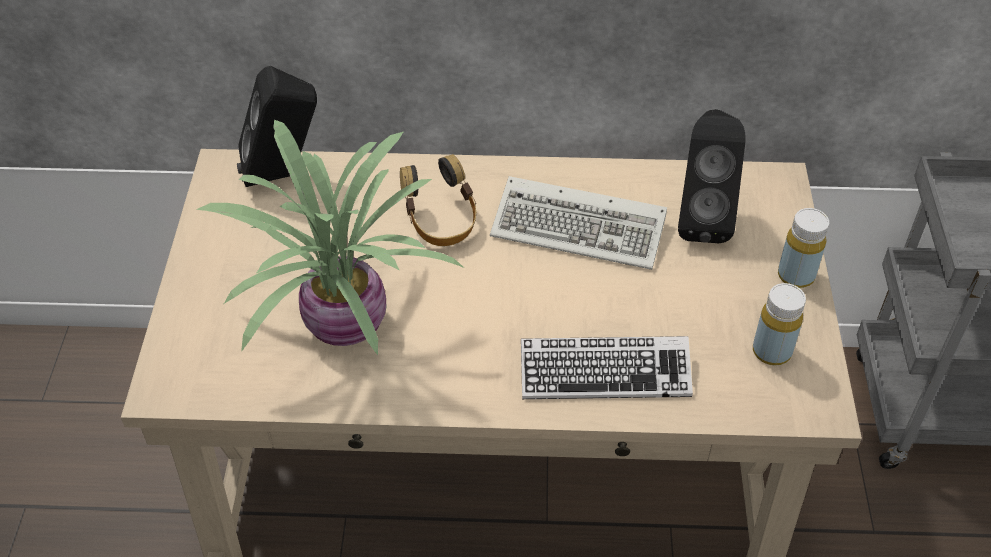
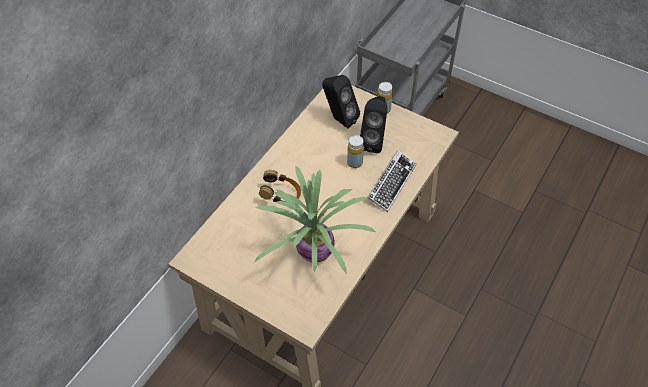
camera: 60 degrees left, 5 degrees up
(284, 175) = (212, 238): black speaker -> black speaker (373, 141)
(582, 228) = (318, 155): keyboard -> none
(771, 351) = (411, 134): yellow bottle -> yellow bottle (354, 162)

